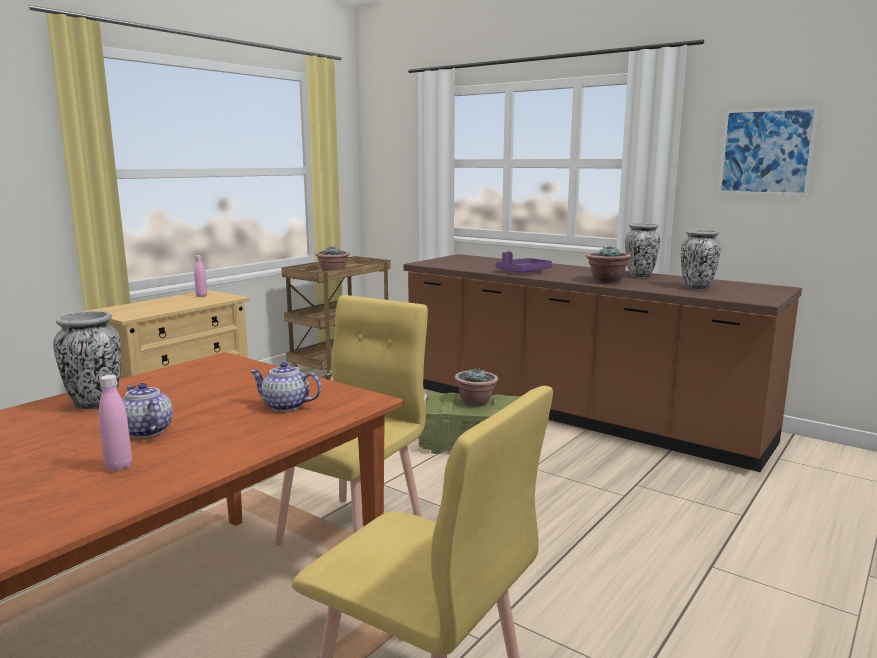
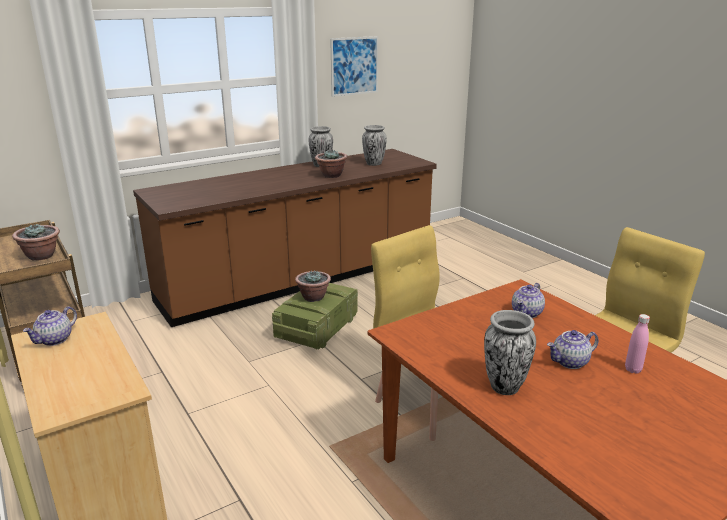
camera: 70 degrees left, 10 degrees up
(201, 296) = (55, 340): pink bottle -> teapot
(523, 272) = (265, 186): purple tray -> none

